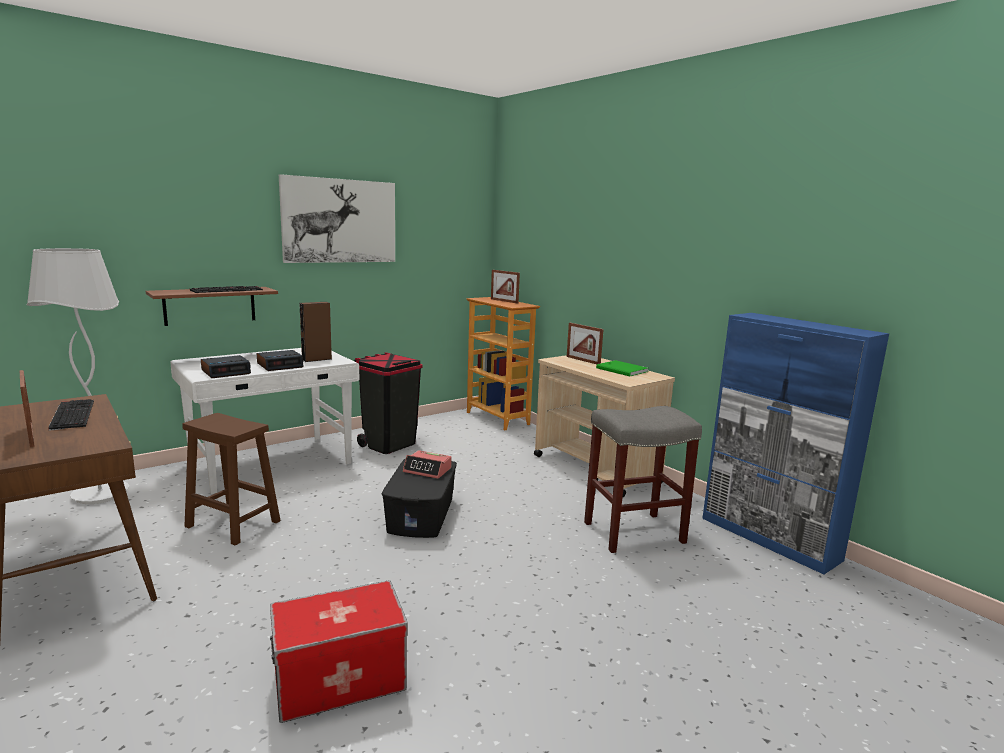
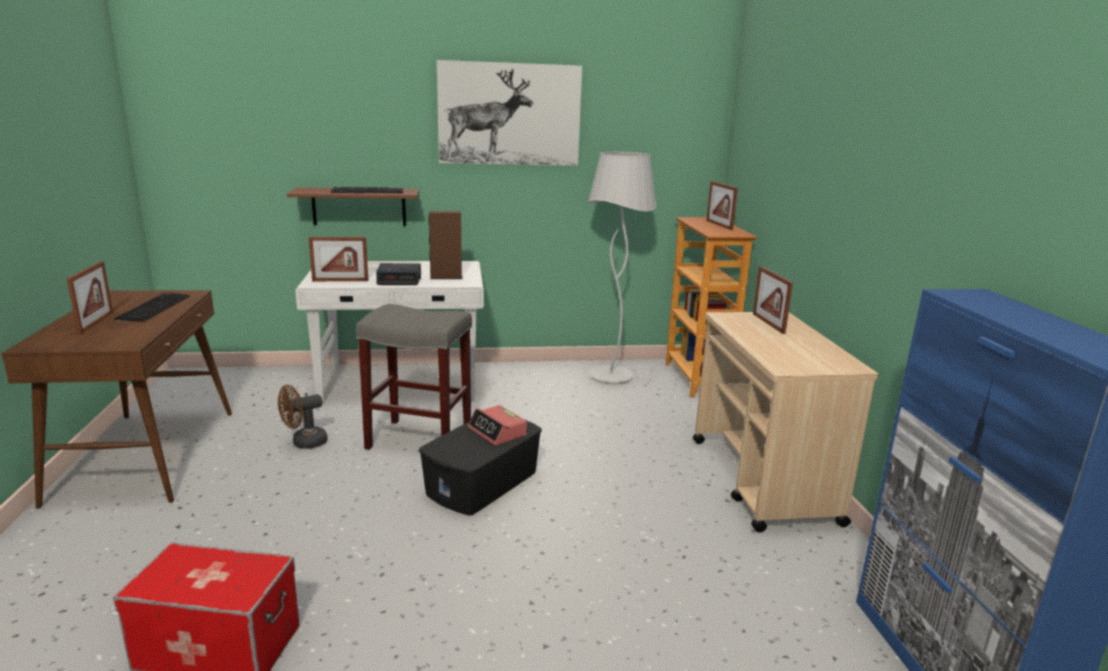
camera: 30 degrees right, 5 degrees up
(100, 494) = (237, 384): white floor lamp -> white floor lamp (610, 377)
(226, 372) = (340, 281): alarm clock -> picture frame
(234, 524) = (304, 443): brown stool -> brown fan
(389, 444) = (535, 387): black trash can -> none
(622, 370) = (805, 348): green book -> none
(633, 533) = (721, 589): grey stool -> grey stool (417, 440)

